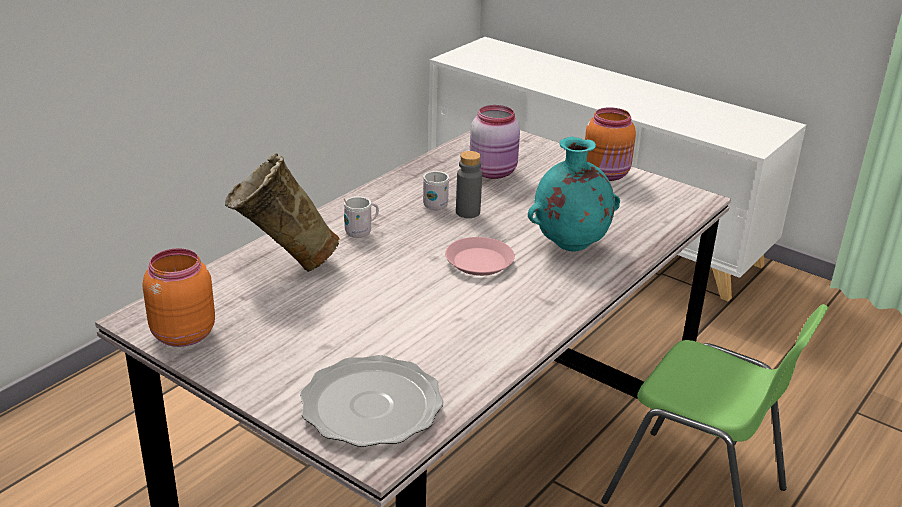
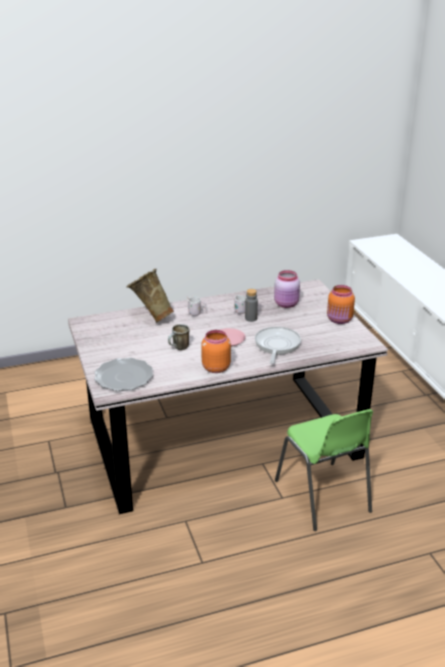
camera: 35 degrees right, 0 degrees up
(181, 334) = (89, 331): orange jar -> orange jar (215, 367)
(410, 307) = (179, 348): none -> mug
(569, 245) = (276, 345): turquoise vase -> frying pan

